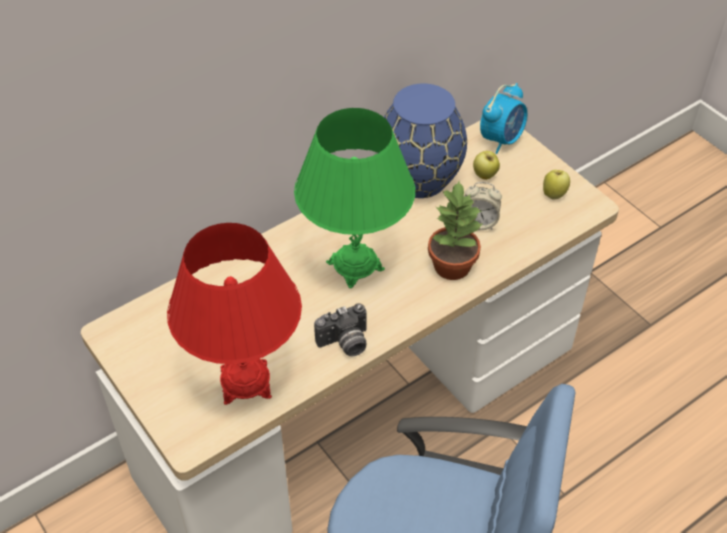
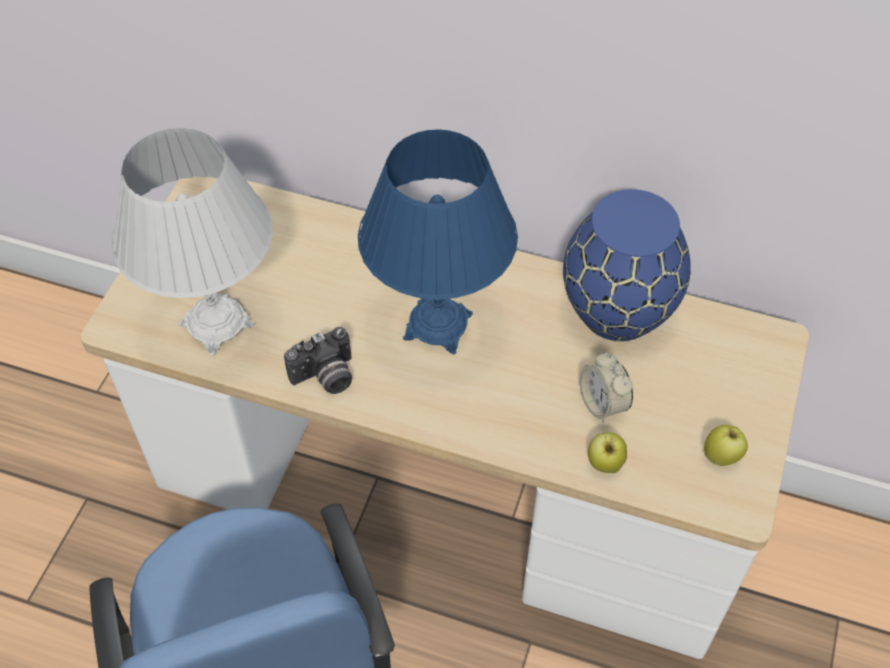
camera: 55 degrees right, 5 degrees up
(245, 382) = (217, 324): red table lamp -> white table lamp
(345, 343) = (325, 378): camera -> camera turned 60 degrees counterclockwise
(355, 265) = (438, 326): green table lamp -> blue table lamp
(451, 265) = (514, 412): potted plant -> none
(485, 176) = (683, 370): apple -> apple (604, 464)
(501, 139) = (760, 354): alarm clock -> none

